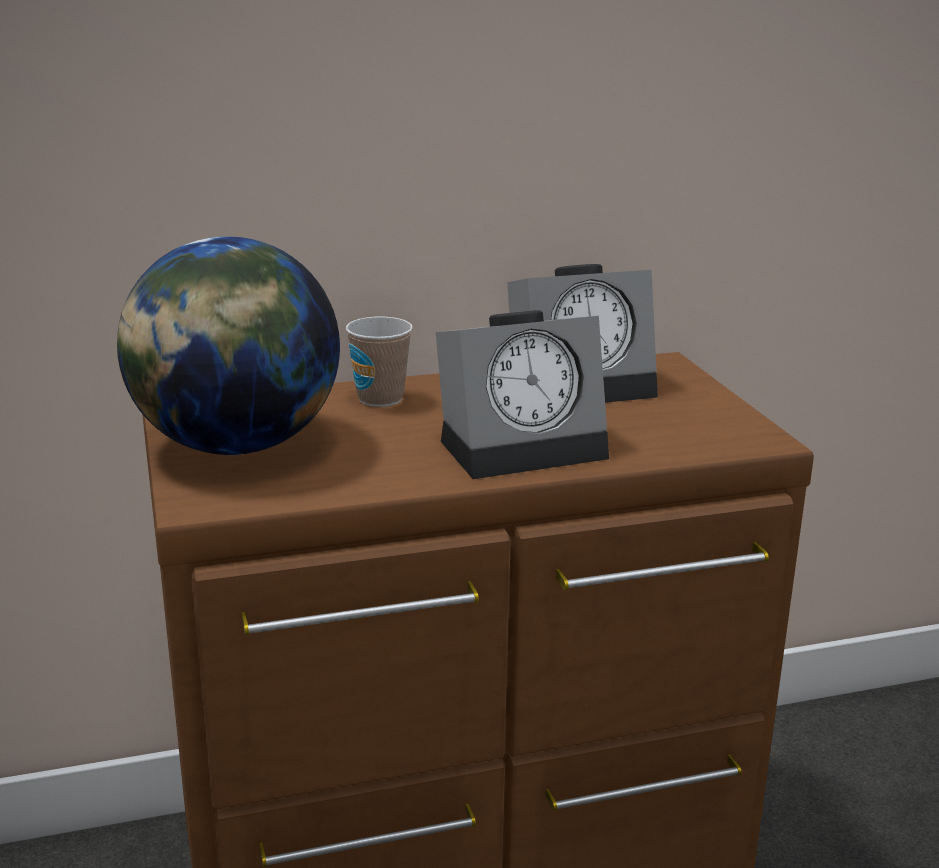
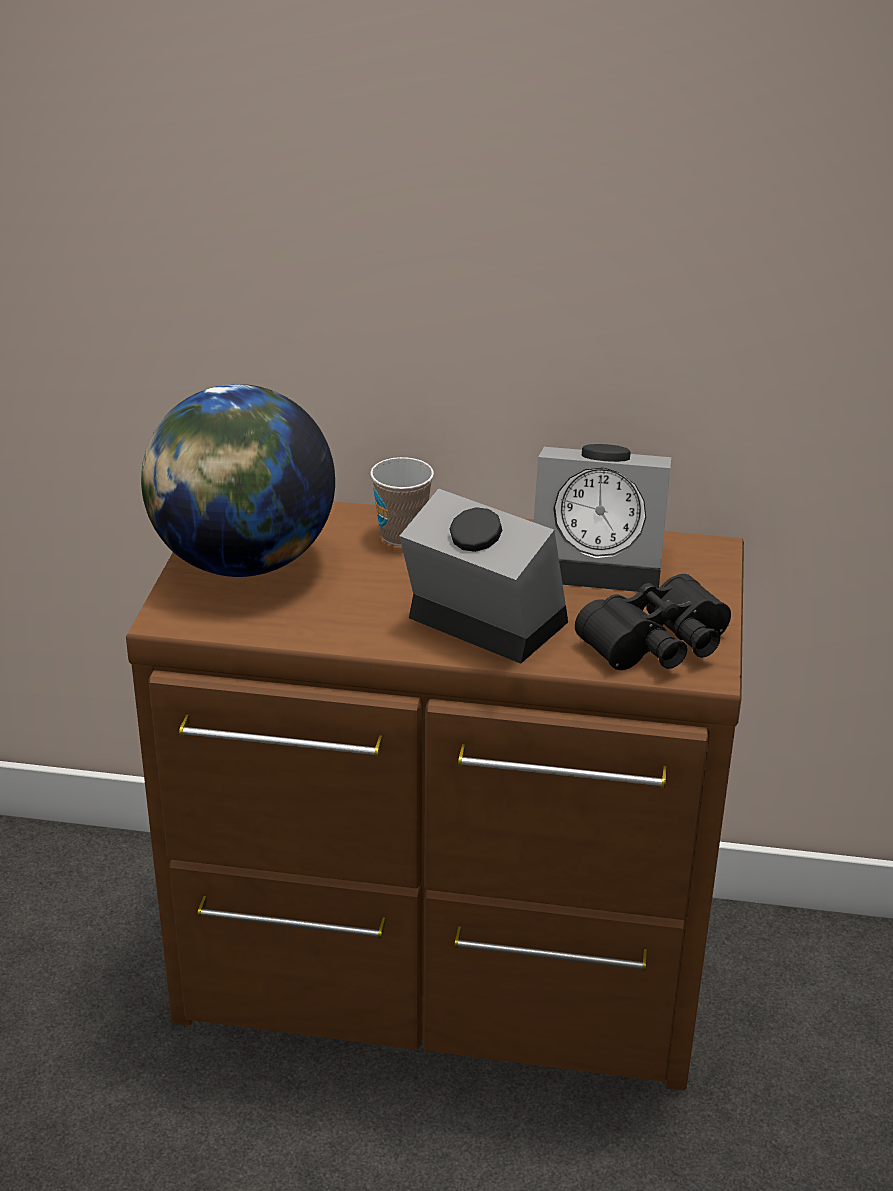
camera: 25 degrees right, 10 degrees up
(525, 446) = (479, 622): alarm clock -> alarm clock turned 150 degrees counterclockwise
(705, 432) = (660, 647): none -> black binoculars

